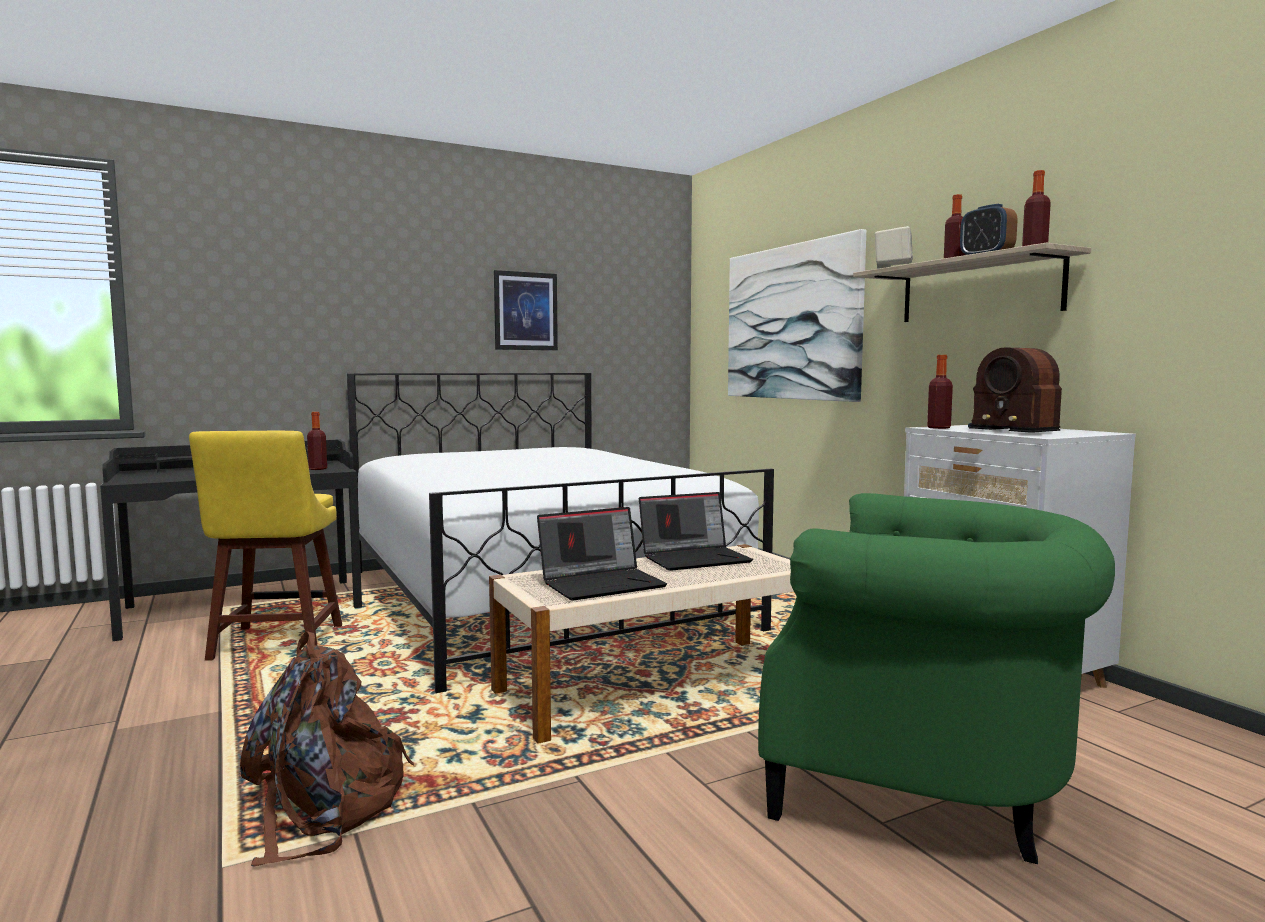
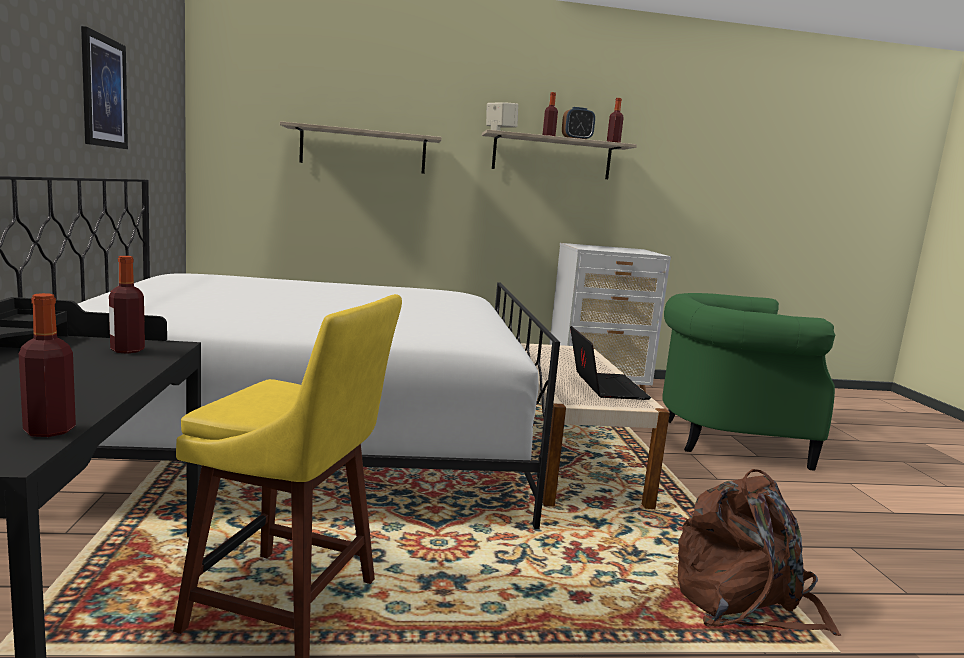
camera: 70 degrees left, 5 degrees up
(695, 558) = (545, 357): laptop -> none
(791, 322) = (363, 150): picture -> shelf
(922, 788) = (725, 439): green armchair -> green armchair turned 135 degrees counterclockwise
(938, 428) = (589, 249): bottle -> bottle (49, 430)
(1012, 430) = (616, 249): radio -> none

